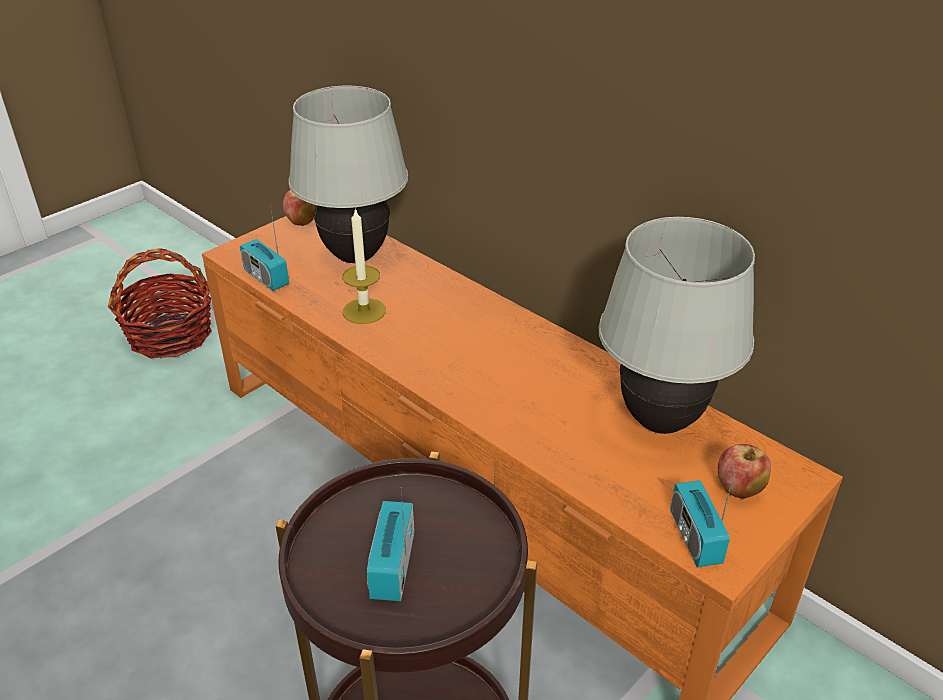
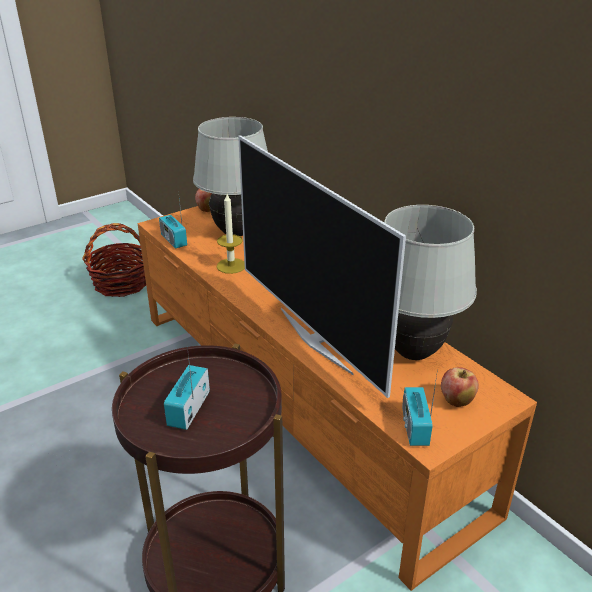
camera: 10 degrees right, 5 degrees down
(521, 416) = (316, 339): none -> television

